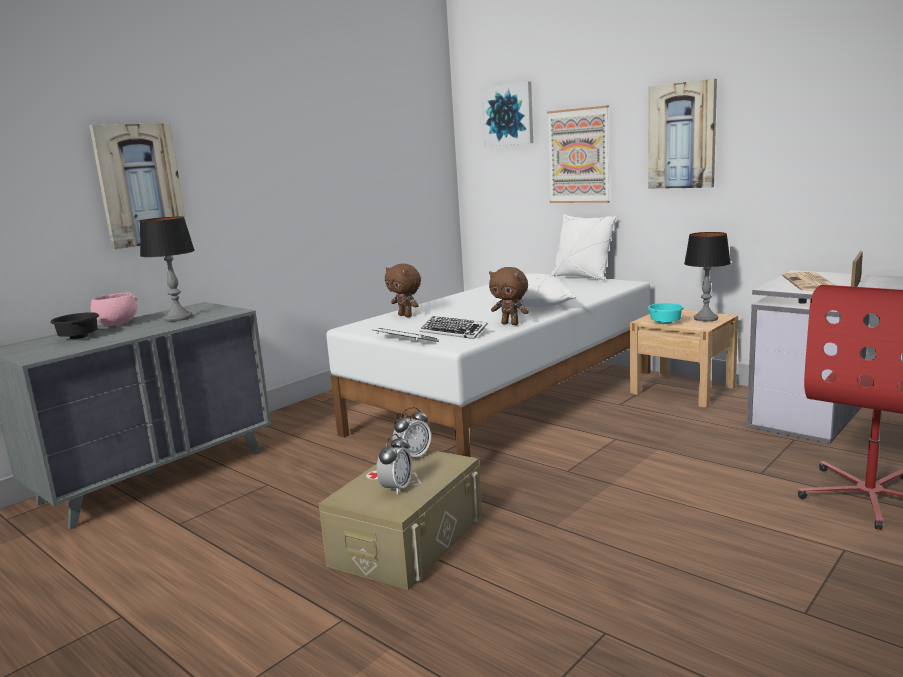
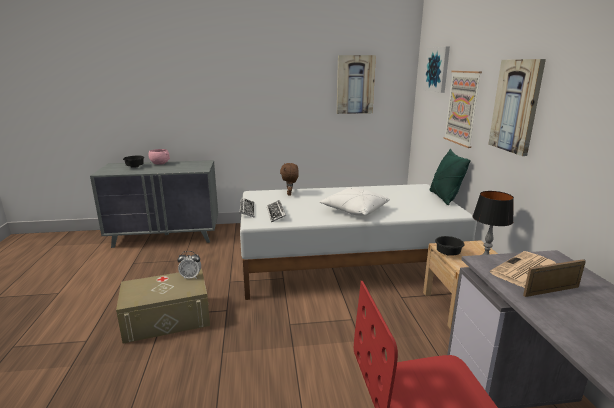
camera: 40 degrees right, 5 degrees up
(140, 185) = (186, 98): picture -> picture (355, 84)
(178, 318) = (180, 167): table lamp -> none
(396, 488) = (151, 290): alarm clock -> none
(510, 324) = (312, 219): brown plush toy -> none
(581, 277) = (444, 198): white pillow -> green pillow
(665, 322) = (448, 253): turquoise bowl -> black bowl

